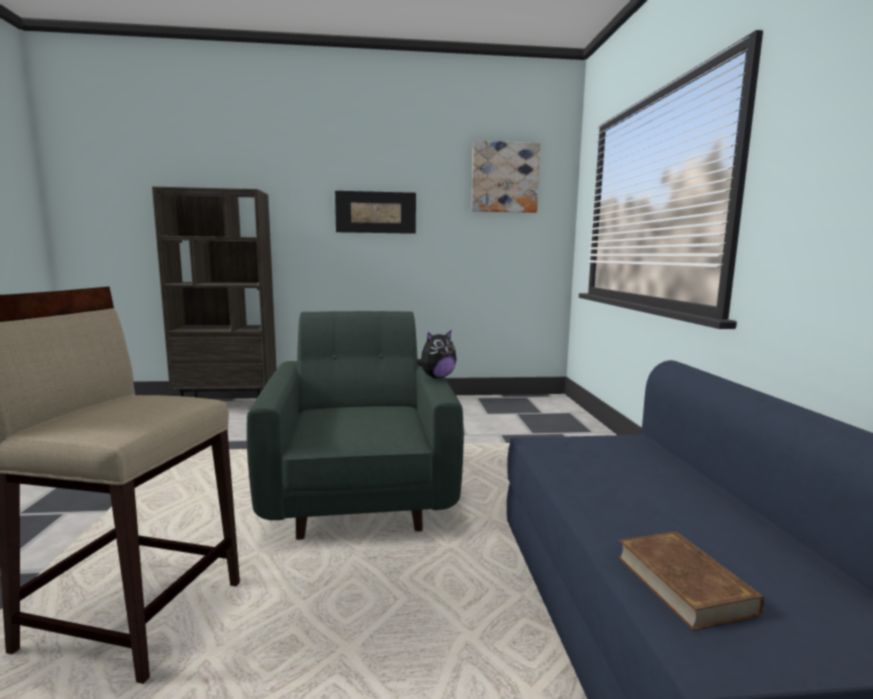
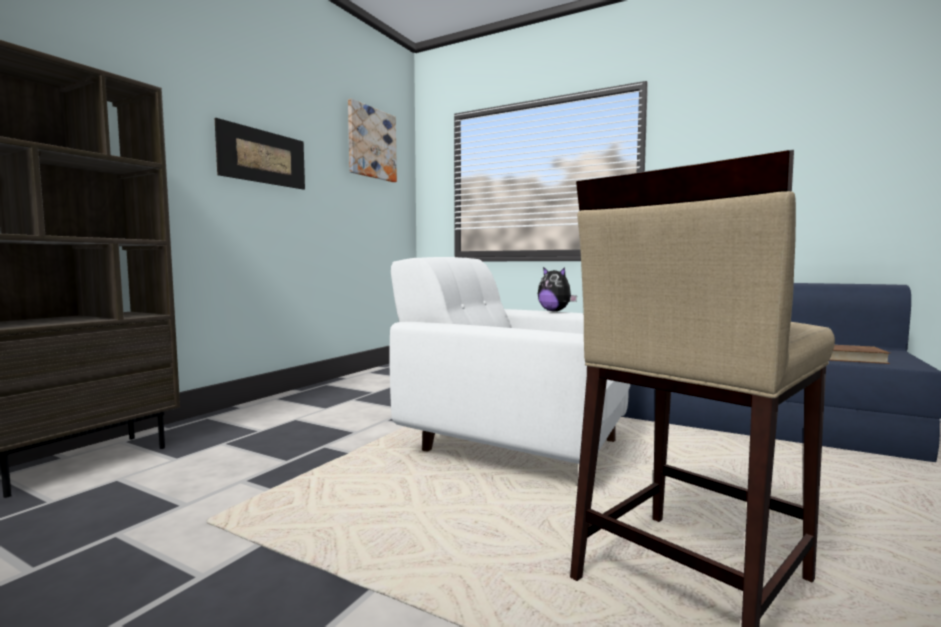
camera: 55 degrees left, 5 degrees down
(361, 491) = (514, 444): green armchair -> white armchair
(437, 377) = (555, 311): plush toy -> plush toy turned 135 degrees clockwise

